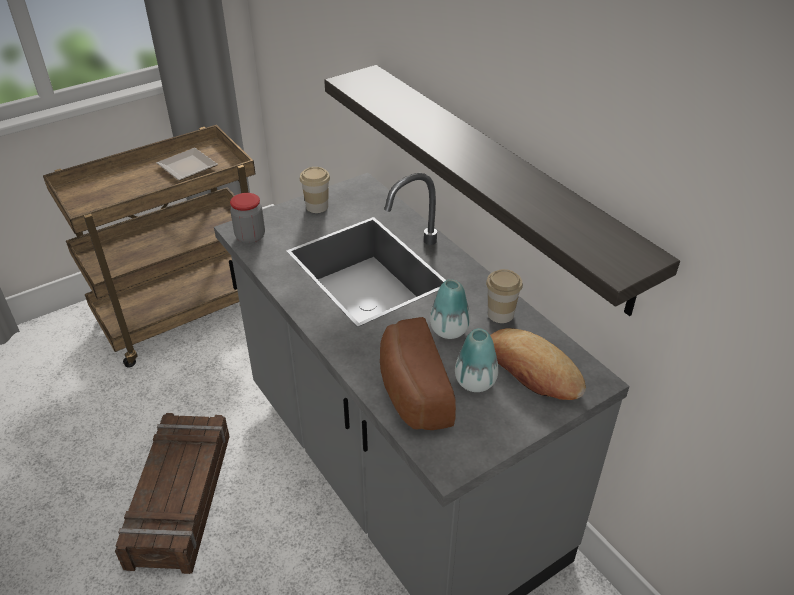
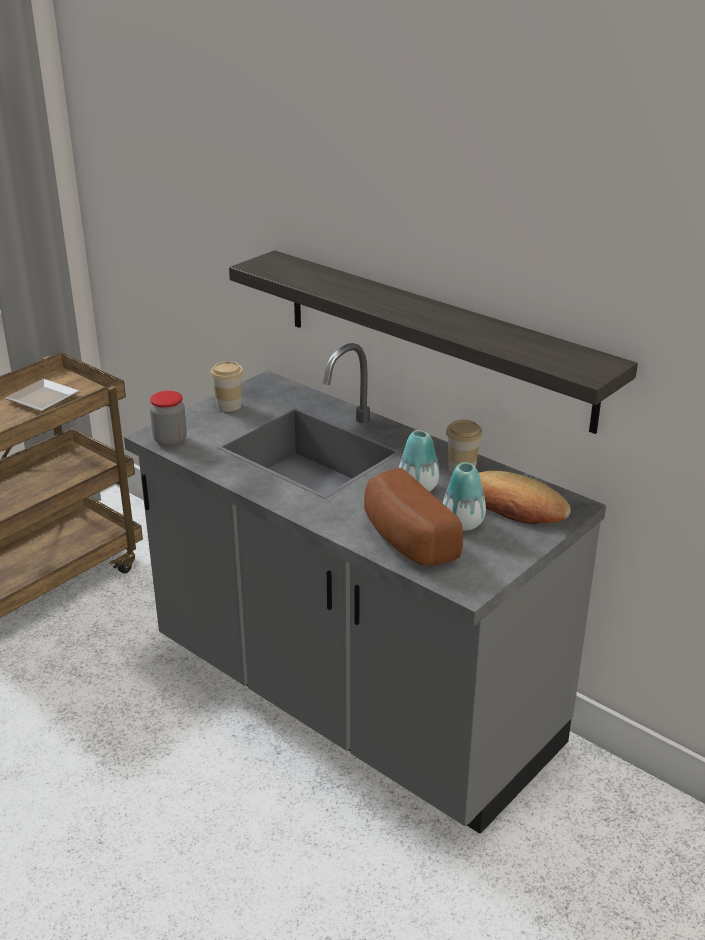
camera: 15 degrees left, 10 degrees down
(182, 499) = (112, 770): crate -> none

